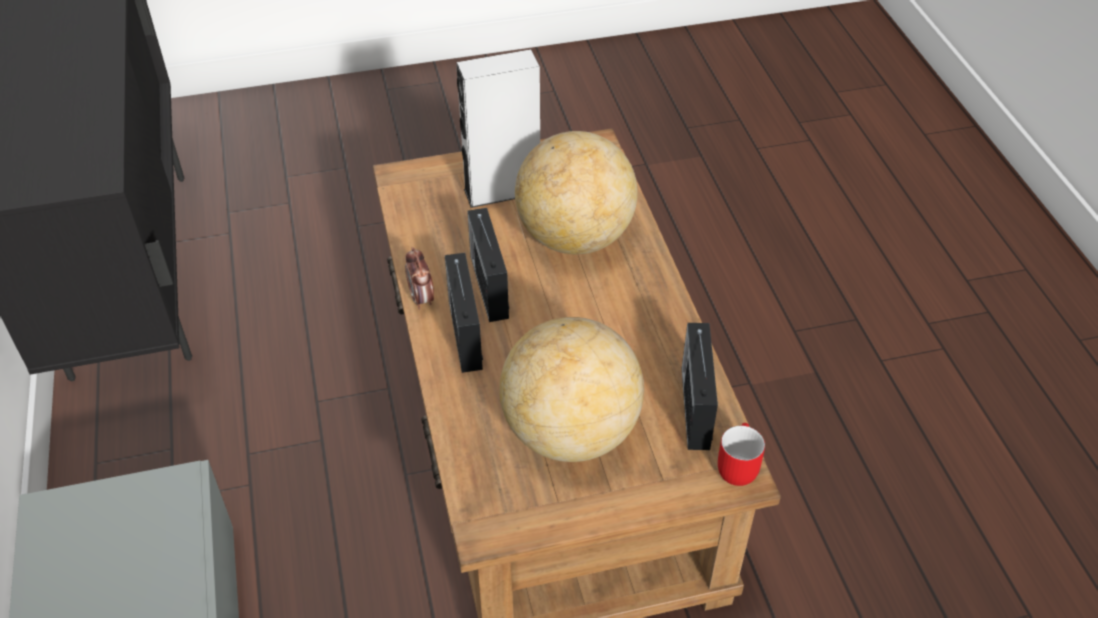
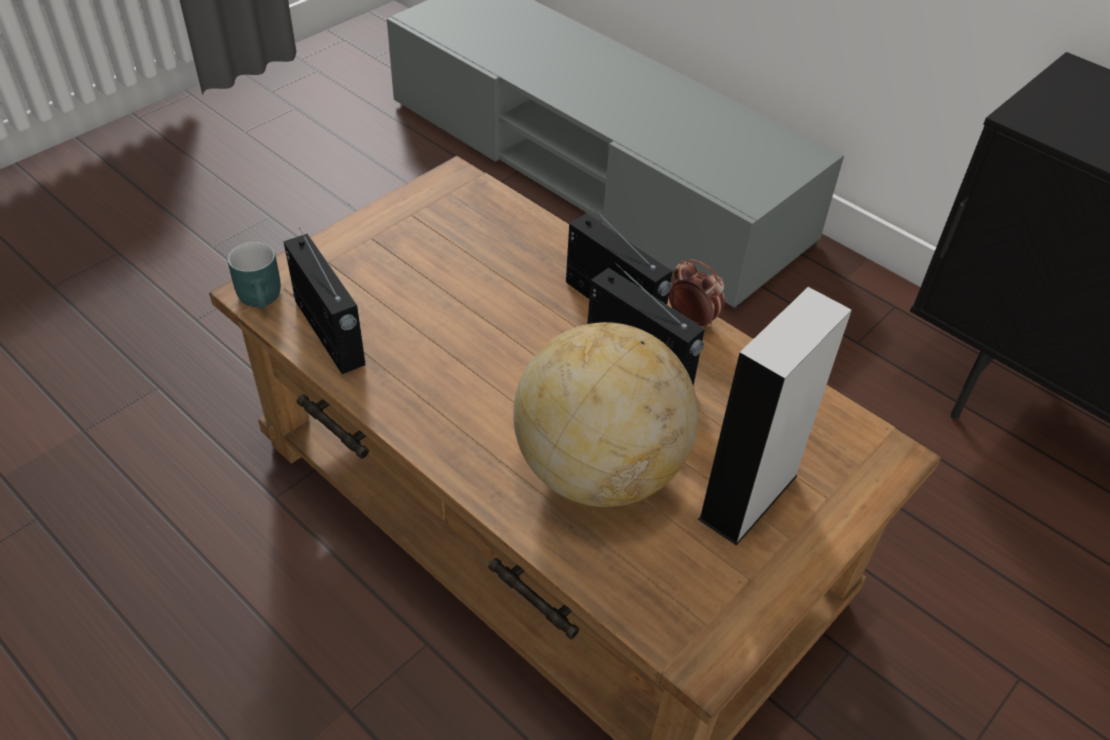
camera: 145 degrees right, 0 degrees up
(570, 433) = (439, 264): globe -> none
(735, 464) = (264, 298): red mug -> turquoise mug

